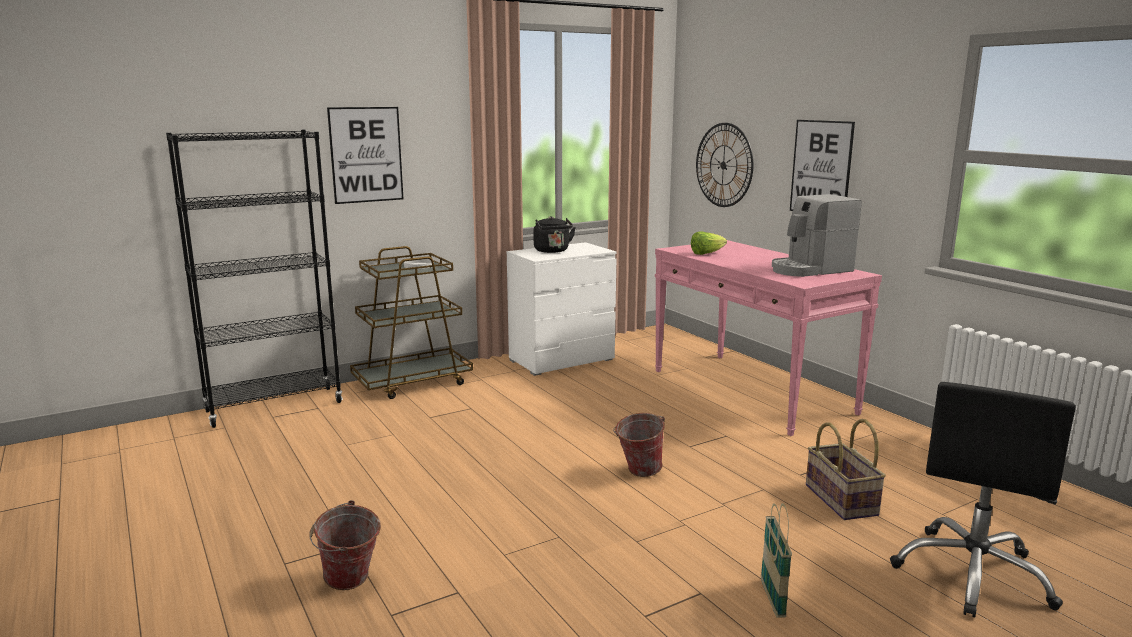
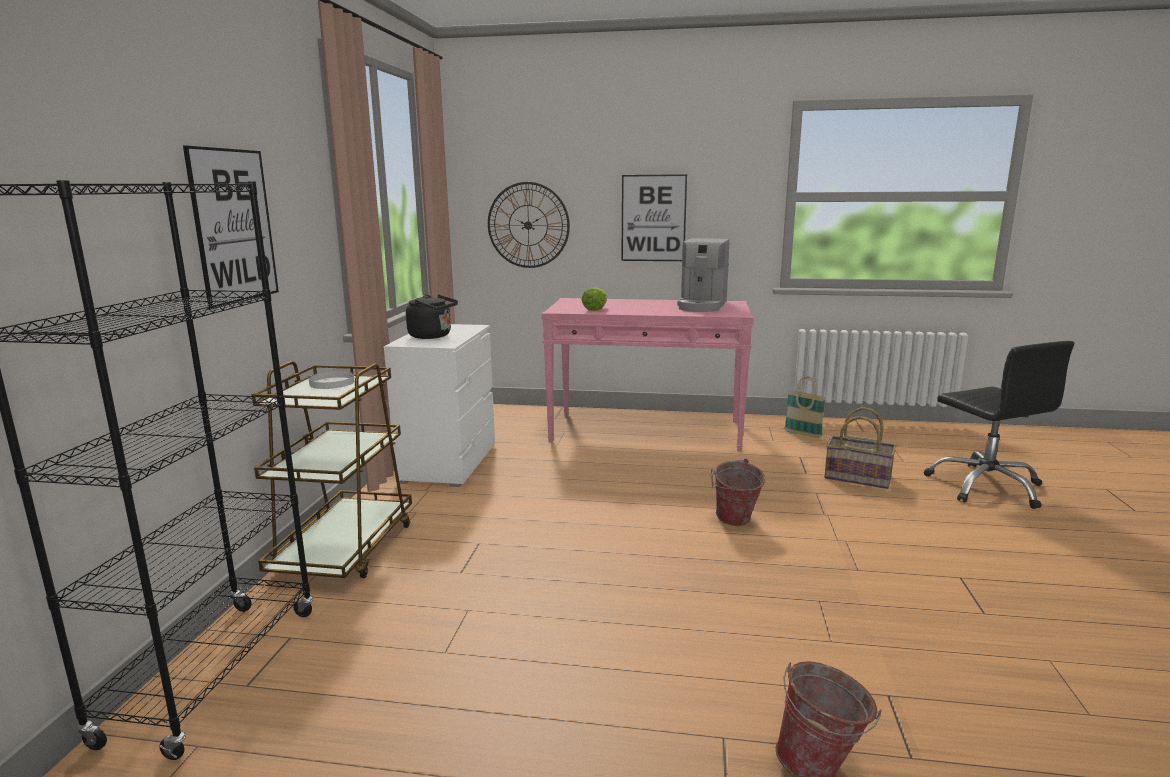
camera: 50 degrees left, 0 degrees up
(772, 599) = (984, 555): basket -> basket (803, 434)

